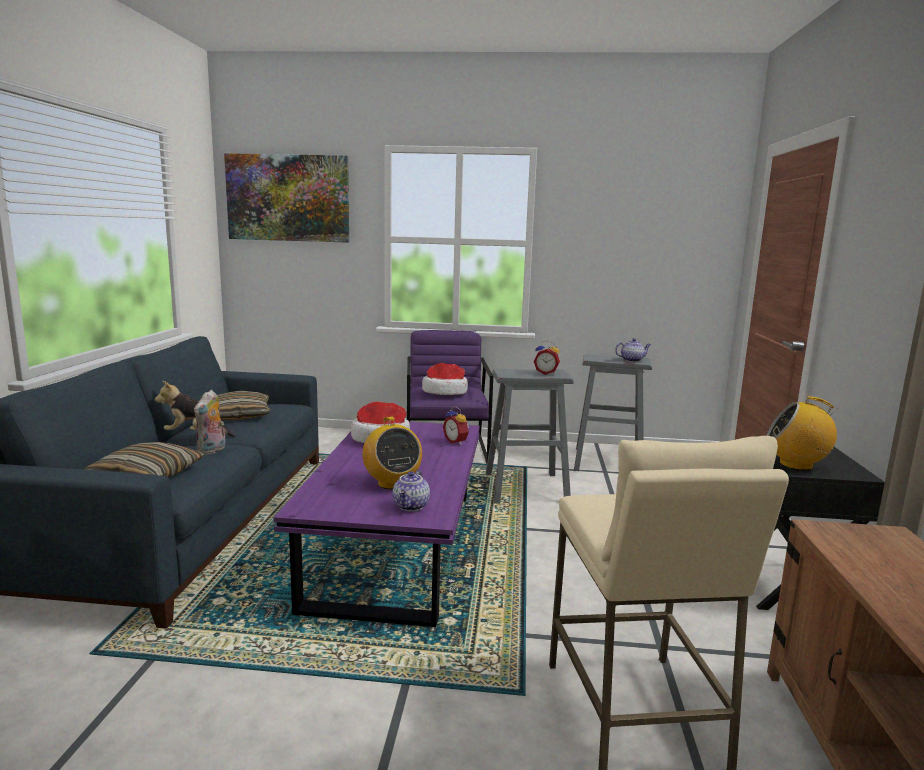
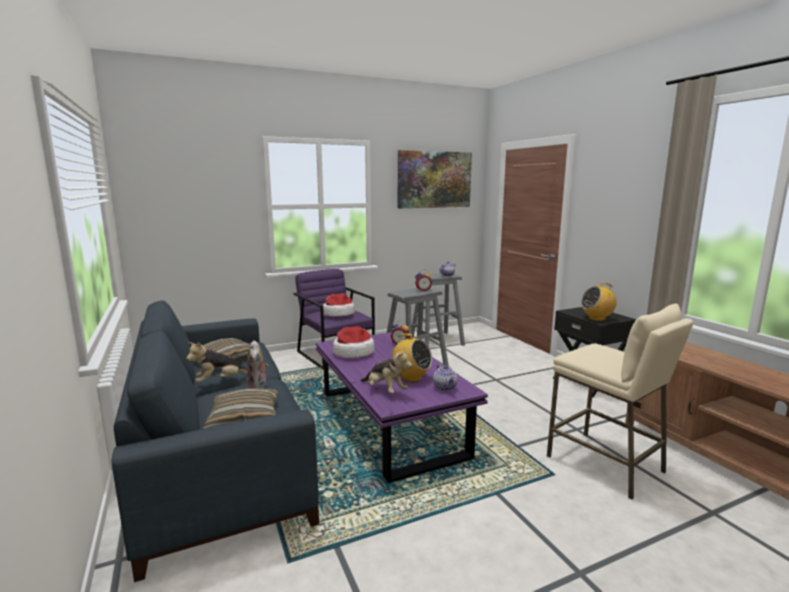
camera: 30 degrees left, 0 degrees up
(288, 198) = (182, 177): picture -> picture (434, 179)
(335, 489) = (385, 390): none -> plush toy

